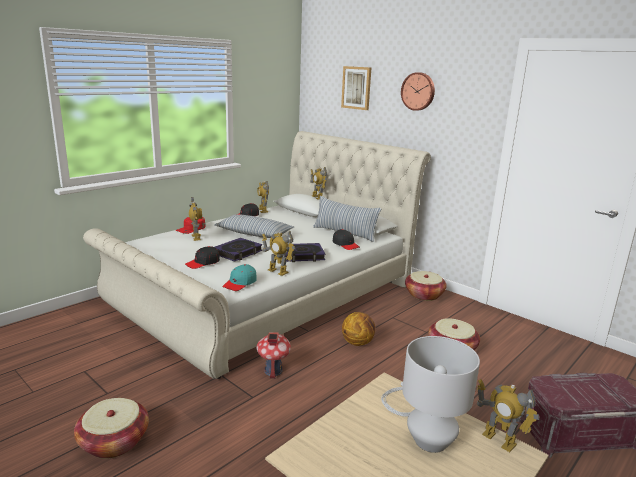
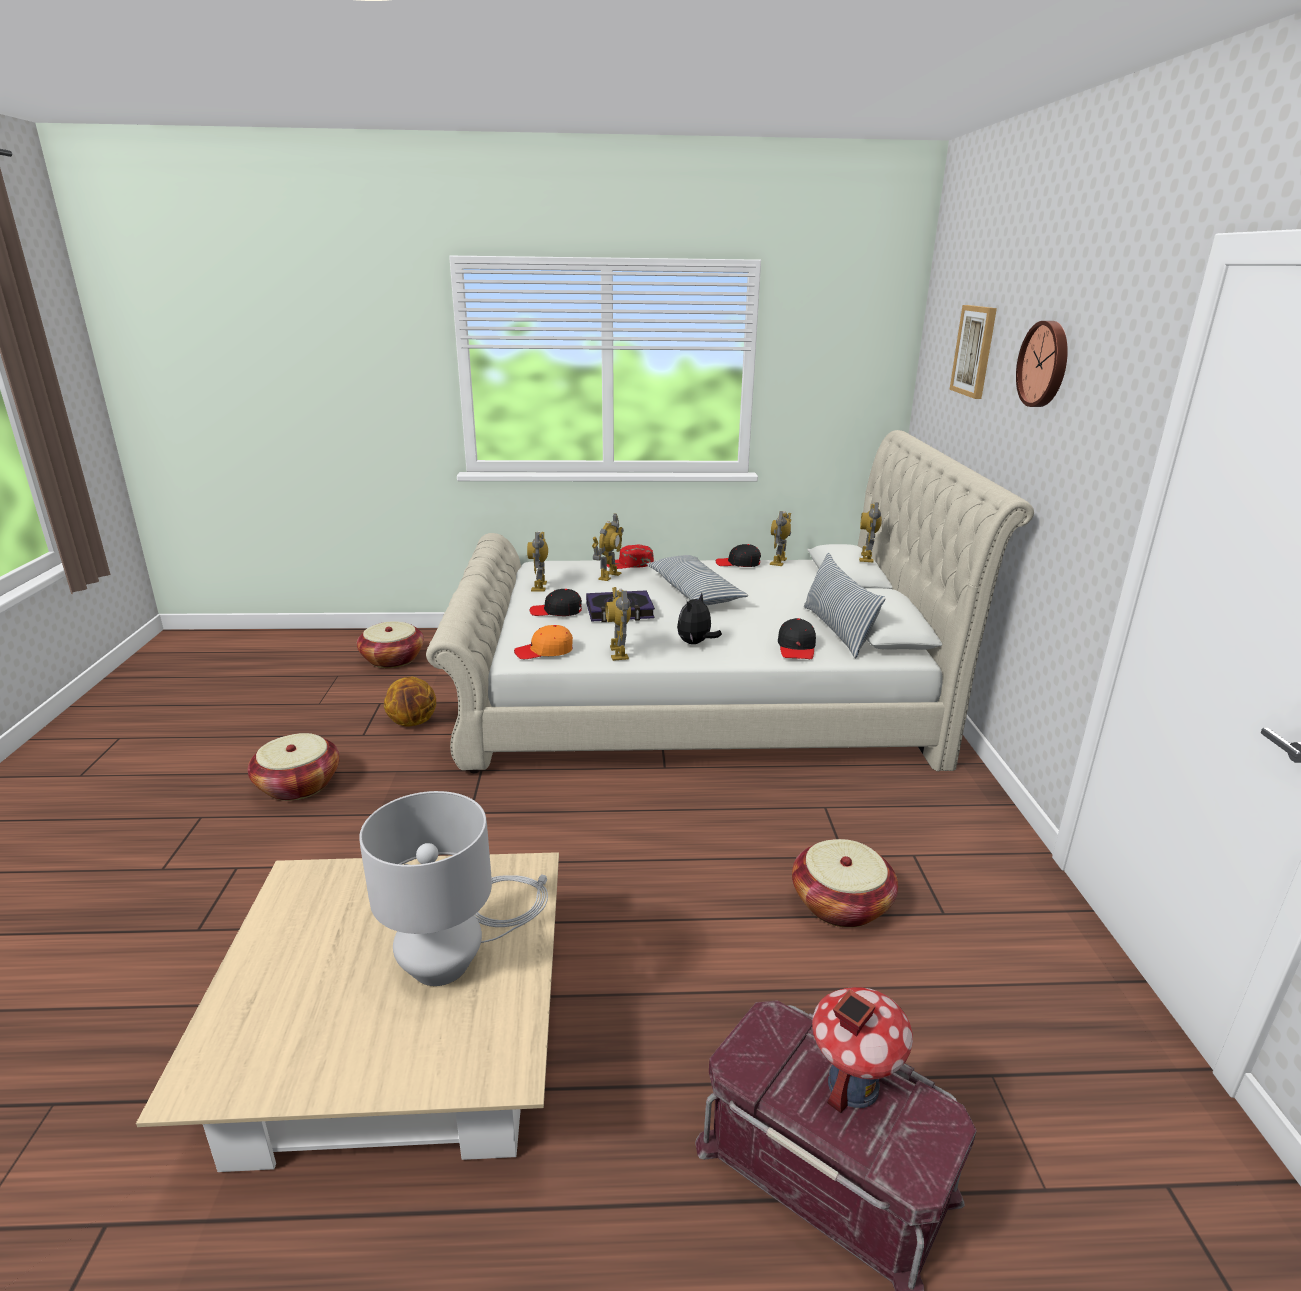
camera: 45 degrees right, 5 degrees up
(240, 283) = (544, 651): turquoise cap -> orange cap
(273, 371) = (539, 795): toy house -> toy house (852, 1085)
(302, 256) = (695, 643): book -> plush toy
(358, 342) = (704, 816): basketball -> basketball (413, 723)
(424, 295) = (951, 798): basket -> basket (393, 659)
(499, 440) = (519, 1031): toy robot -> toy robot (540, 586)

